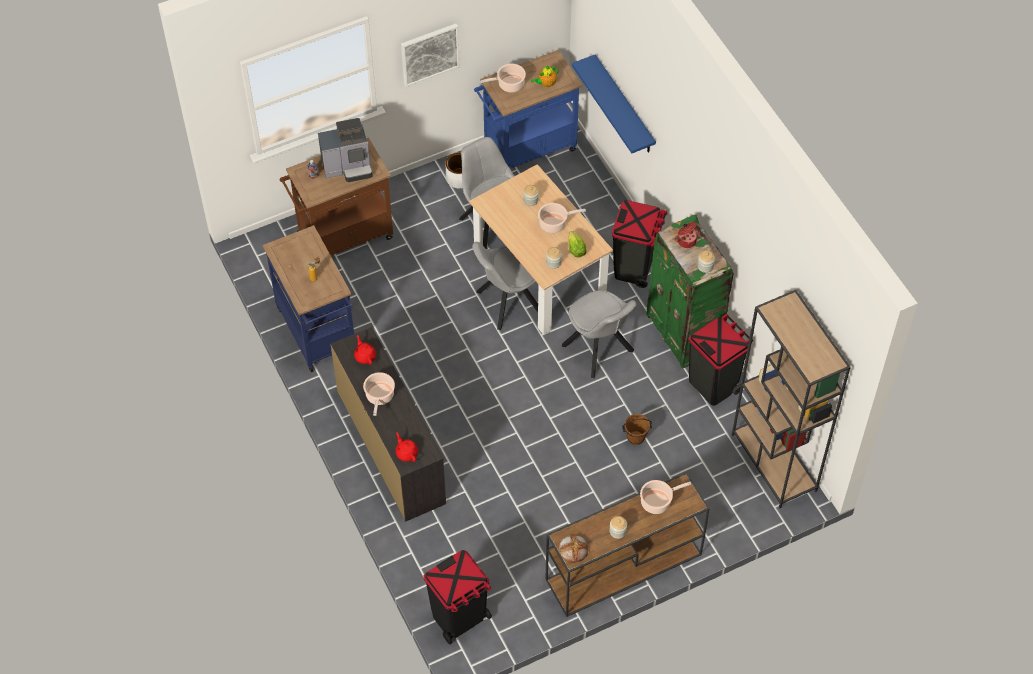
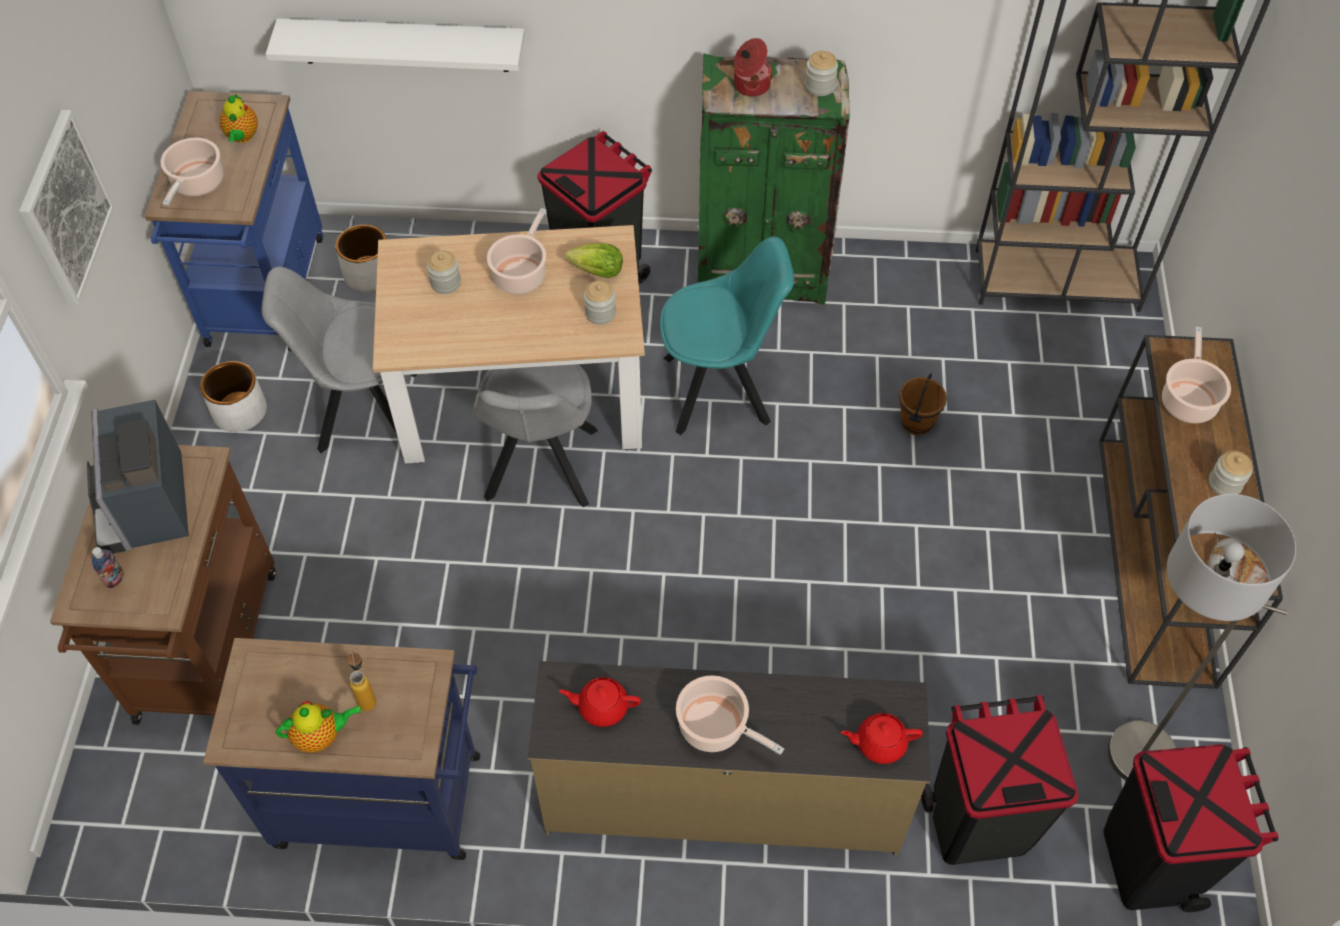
camera: 60 degrees left, 0 degrees up
(292, 272) = (321, 736): none -> teapot
(348, 167) = (148, 507): coffee machine -> coffee machine turned 150 degrees clockwise
(509, 588) = (1120, 748): none -> grey floor lamp
(567, 179) = (369, 273): none -> white planter
(599, 349) = (720, 389): grey chair -> turquoise chair
(624, 106) = (404, 45): blue shelf -> white shelf
(713, 384) = (876, 282): black trash can -> black trash can (977, 823)

